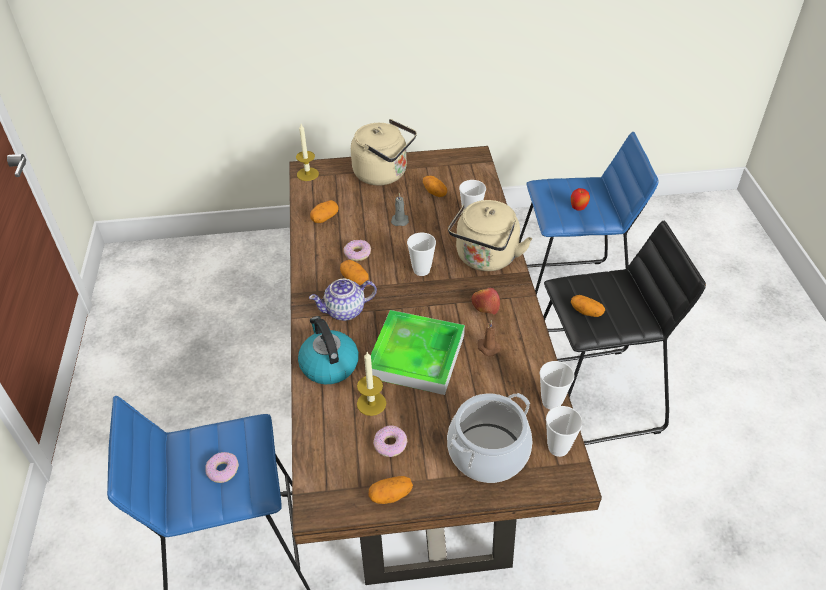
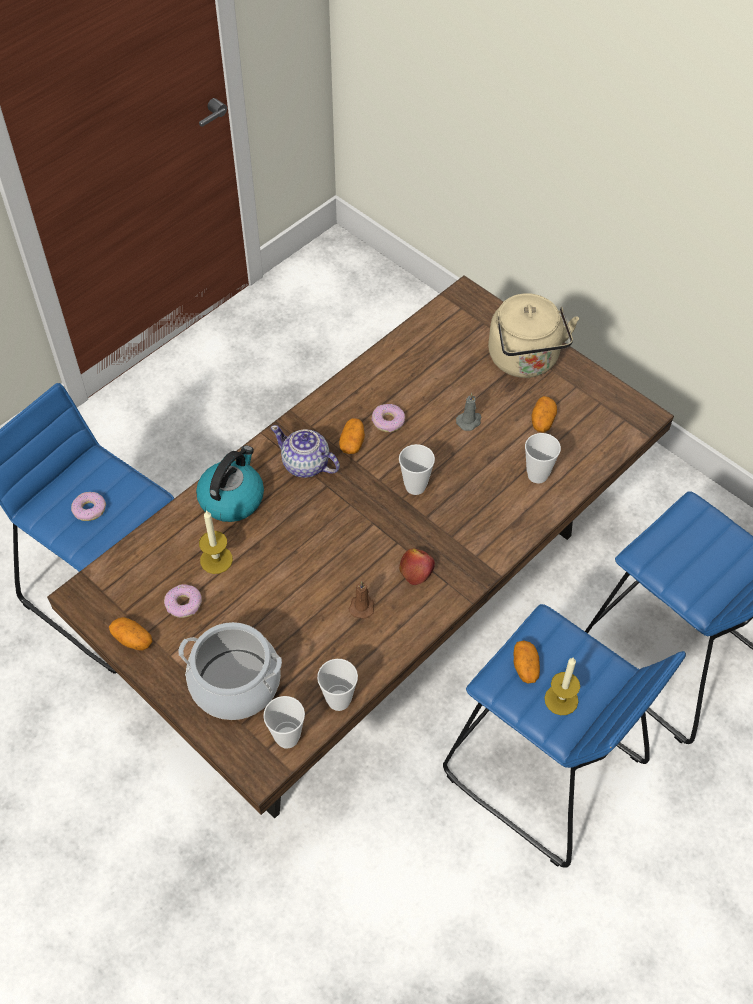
camera: 50 degrees right, 10 degrees up
(307, 174) = (460, 302): candle -> candle (561, 699)
(324, 218) = (411, 361): potato -> none
(416, 356) = (300, 556): tray -> none
(485, 259) = (483, 528): beige kettle -> none
(578, 208) = (688, 566): apple -> none
(592, 398) = (543, 770): black stool -> blue stool

